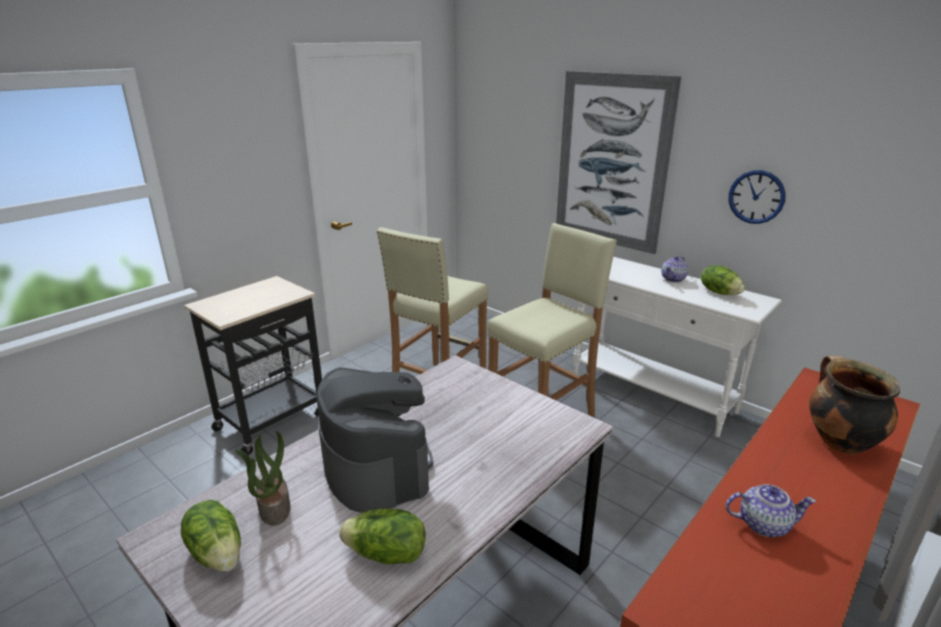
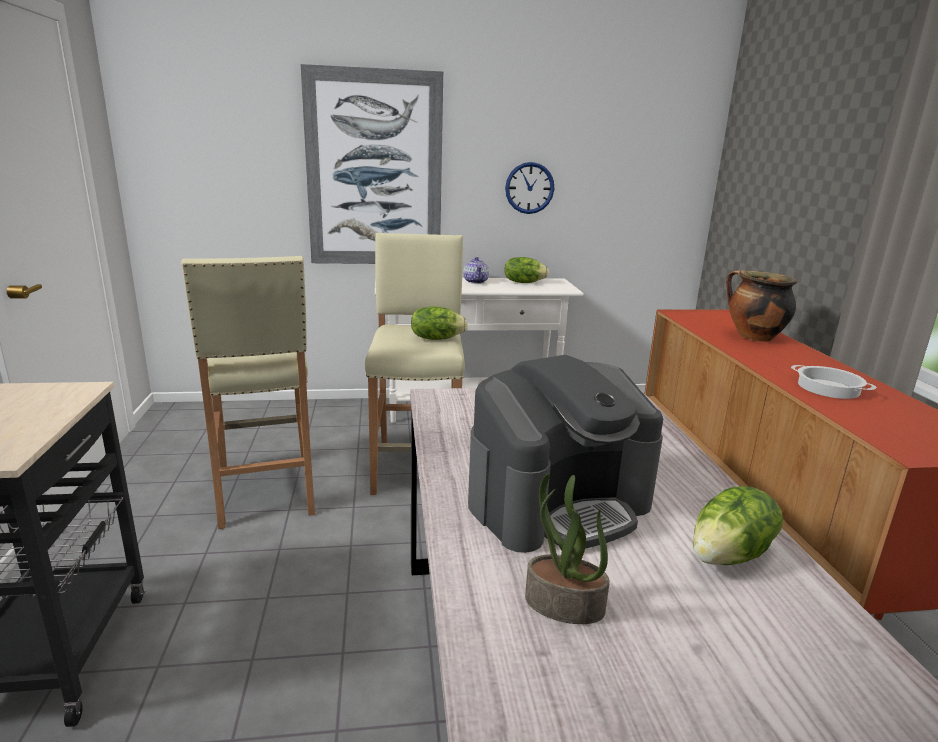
camera: 50 degrees left, 5 degrees down
(218, 552) = (620, 693): lettuce -> lettuce (436, 338)
(376, 466) = (559, 503): coffee machine -> coffee machine turned 135 degrees clockwise
(763, 524) = (827, 388): teapot -> cooking pot

